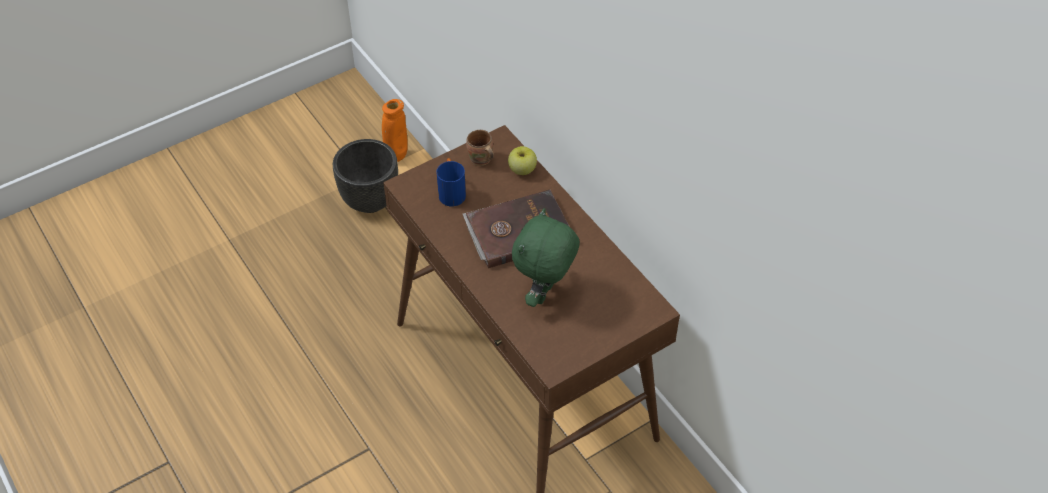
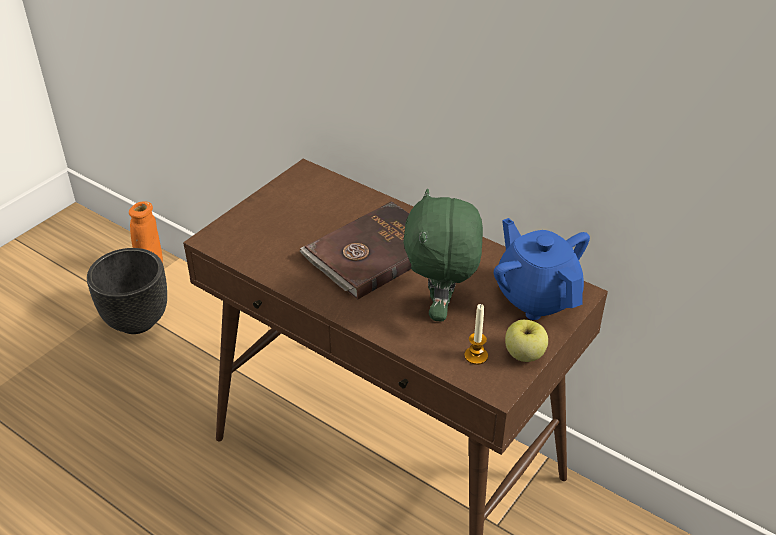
camera: 20 degrees left, 10 degrees down
(451, 192) = (273, 233): blue mug -> none
(480, 160) = (292, 196): brown mug -> none
(522, 170) = (345, 194): apple -> apple (524, 354)
(550, 339) = (476, 356): none -> candle
(622, 304) = (536, 296): none -> blue teapot

